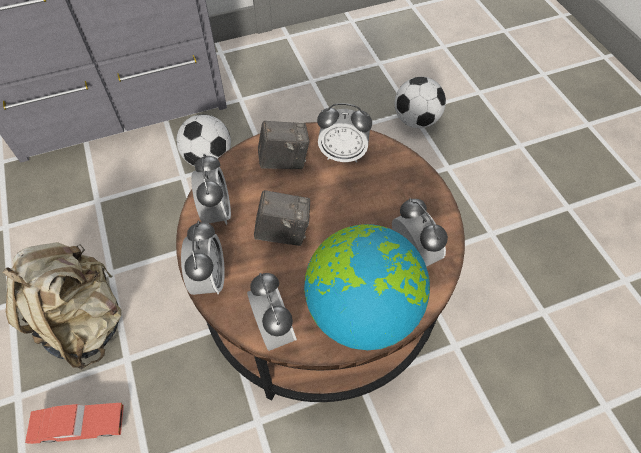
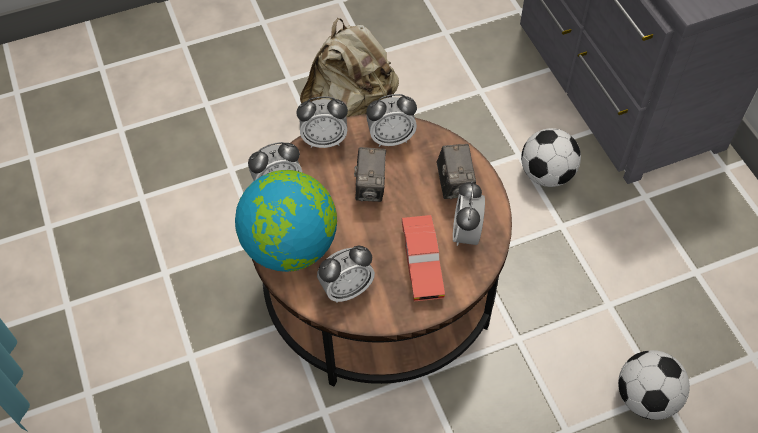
camera: 90 degrees right, 0 degrees up
(80, 426) = (263, 122): red toy car -> red toy car (422, 263)

